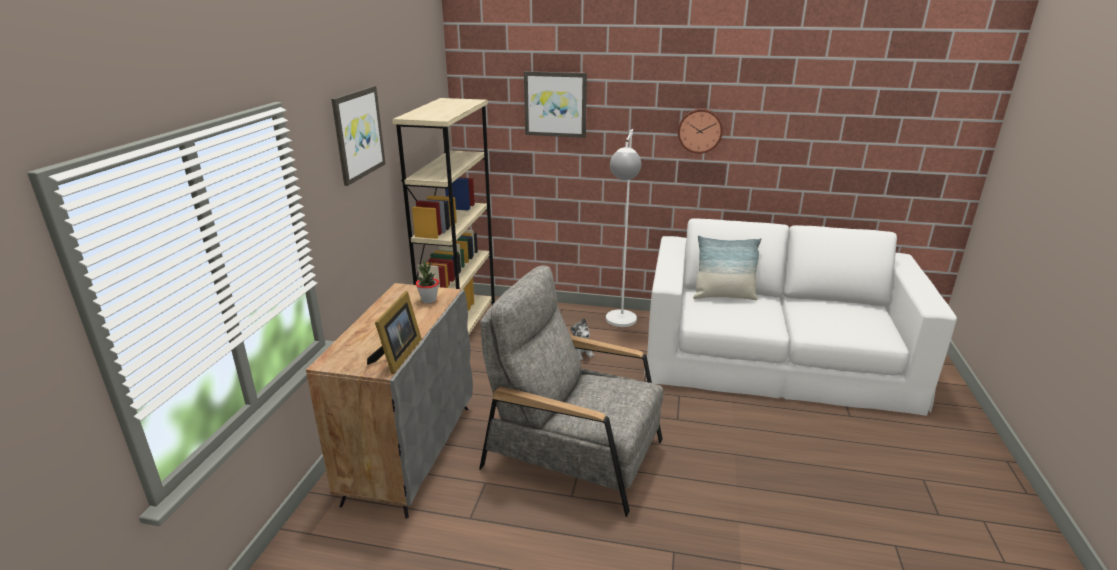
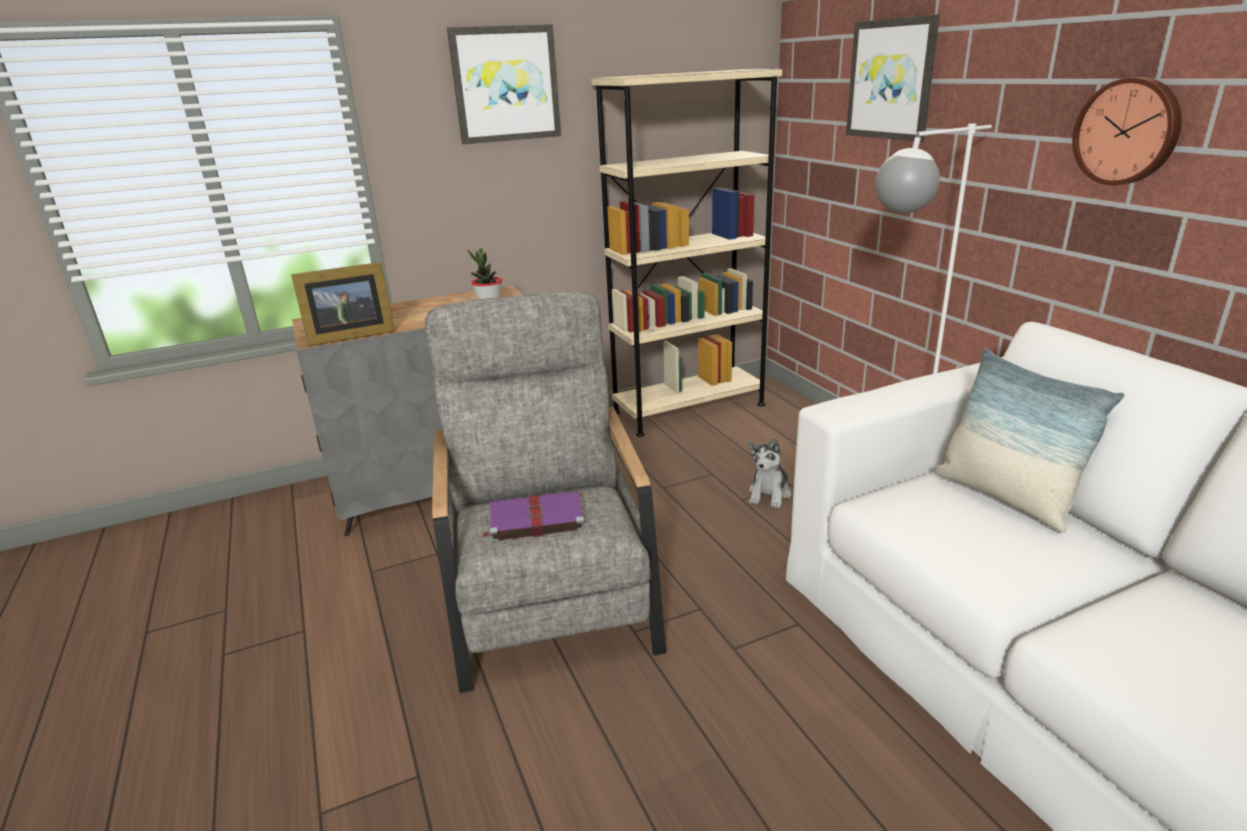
camera: 55 degrees right, 0 degrees up
(608, 401) = (534, 519): none -> purple book

